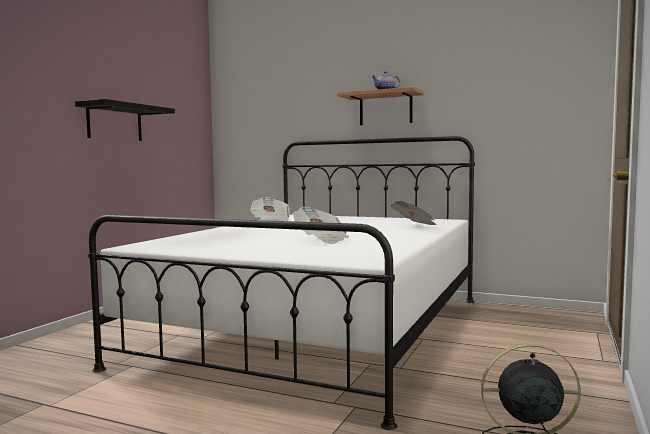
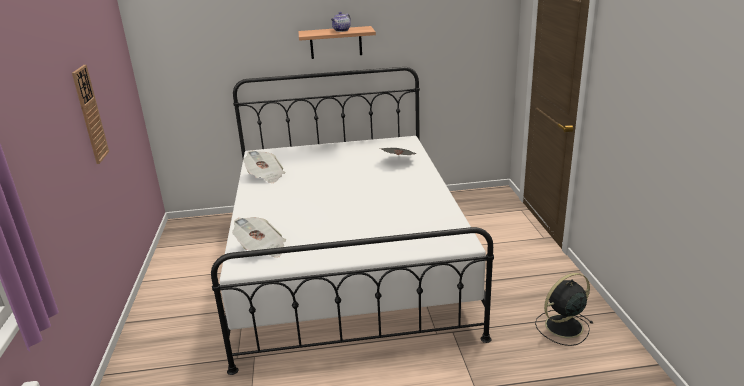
camera: 30 degrees left, 20 degrees up
(115, 122) = (90, 114): black shelf -> wall clock
(320, 240) = (373, 210): newspaper -> newspaper (262, 249)

